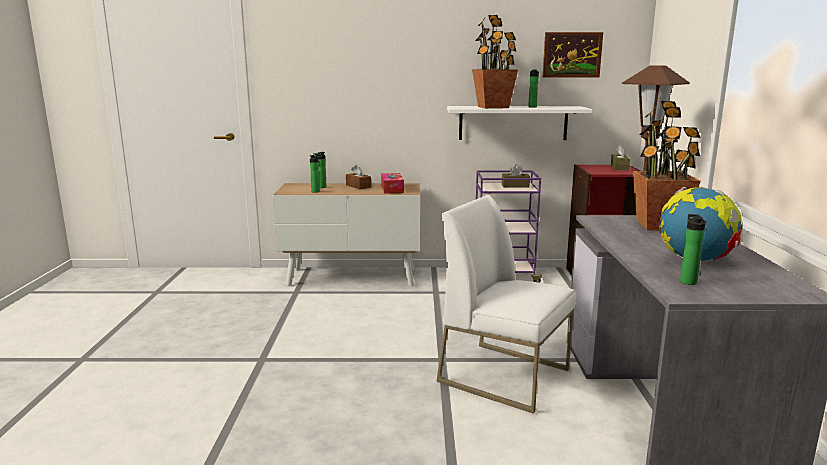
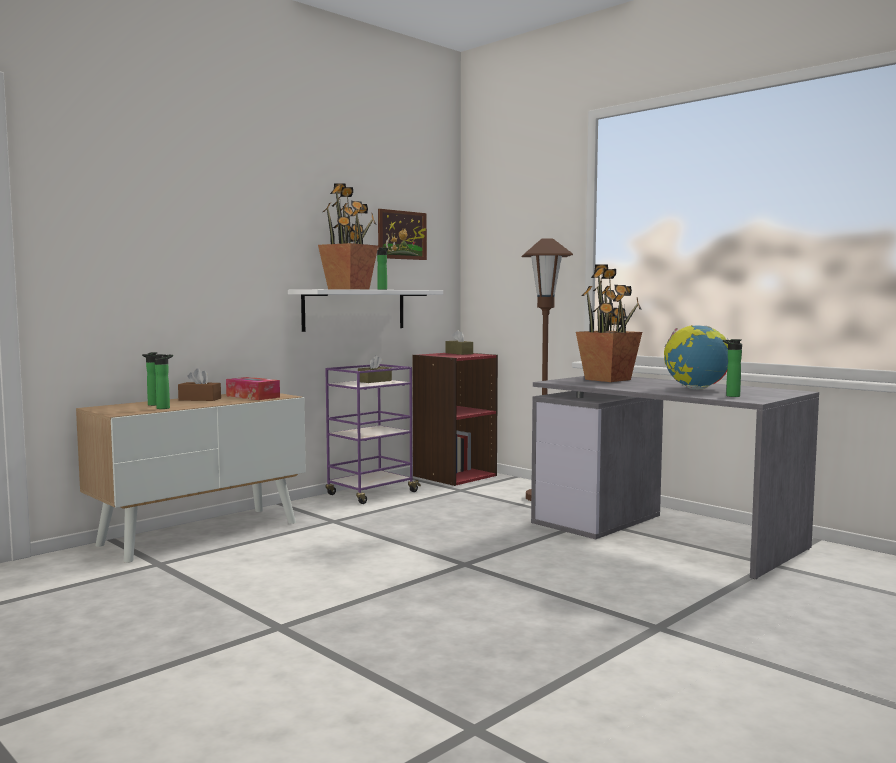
camera: 45 degrees left, 10 degrees down
(505, 375) = (539, 556): white chair -> none

